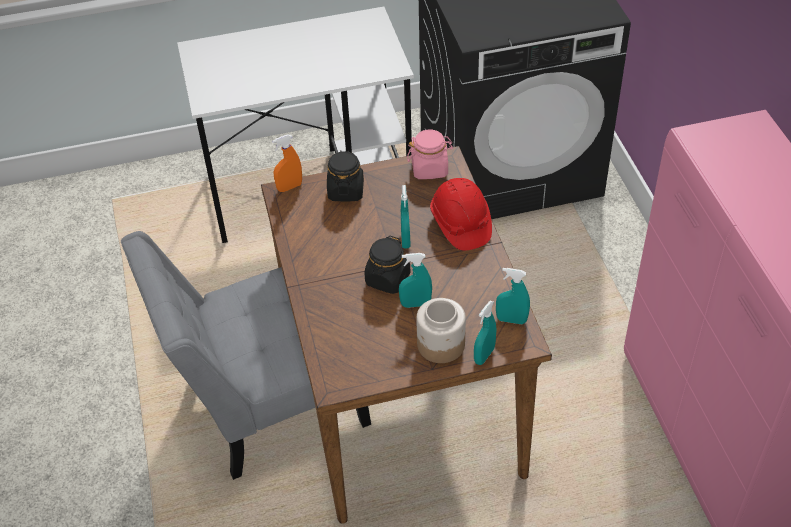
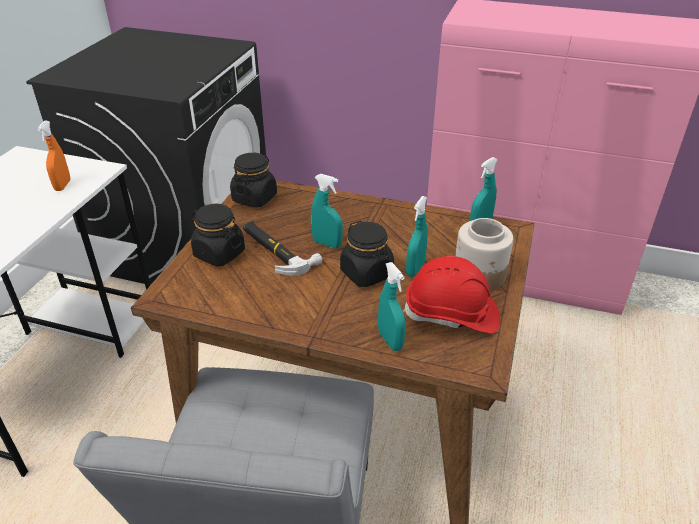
camera: 60 degrees left, 10 degrees down
(289, 187) = (164, 287): orange spray bottle -> orange spray bottle (63, 185)
(374, 217) = (276, 250): none -> hammer
(430, 169) = (254, 198): pink jar -> black jar
(460, 224) = (341, 208): red hard hat -> red hard hat (451, 315)
(484, 355) = (511, 255): turquoise spray bottle -> turquoise spray bottle (390, 341)

